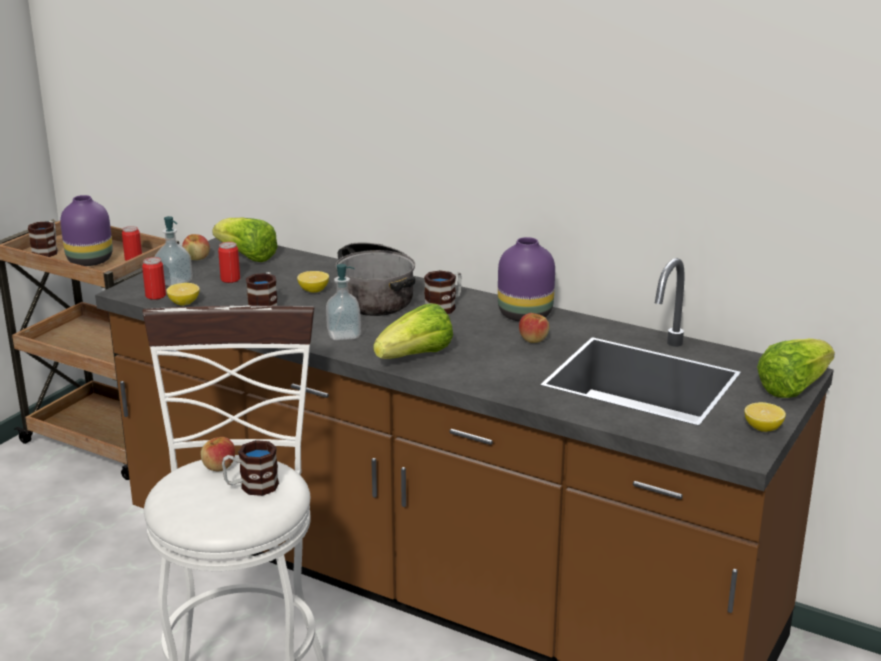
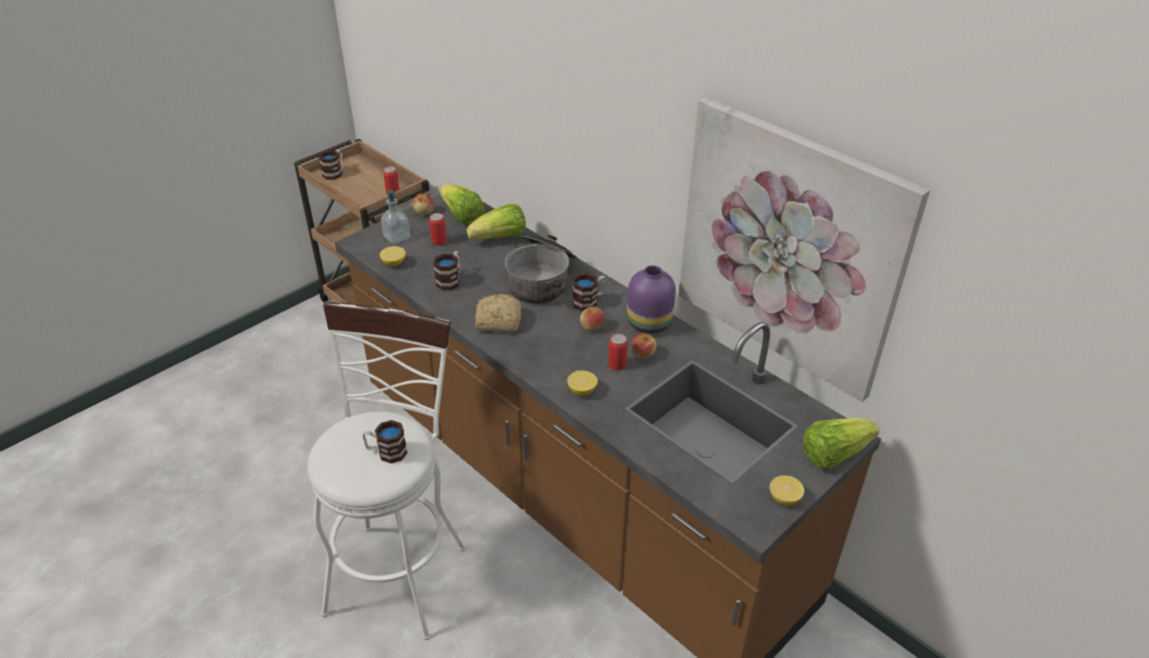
camera: 15 degrees right, 15 degrees up
(91, 261) = (361, 189): purple vase -> none
(155, 296) = (377, 251): can -> can (617, 364)
(219, 467) = (371, 426): apple -> apple (592, 327)
(313, 290) = (495, 265): lemon -> lemon (582, 390)
(344, 335) = (497, 321): soap dispenser -> bread
(416, 356) = (541, 357): lettuce -> lettuce (500, 238)
(689, 171) = (789, 248): none -> picture

